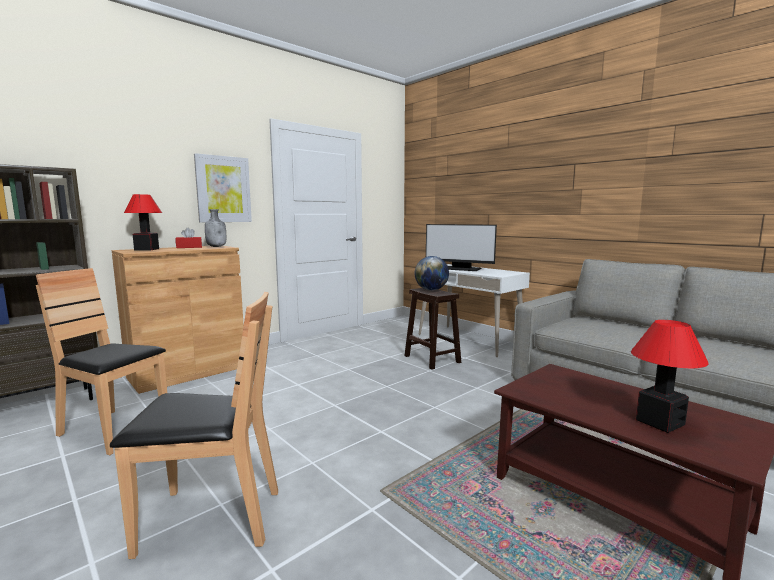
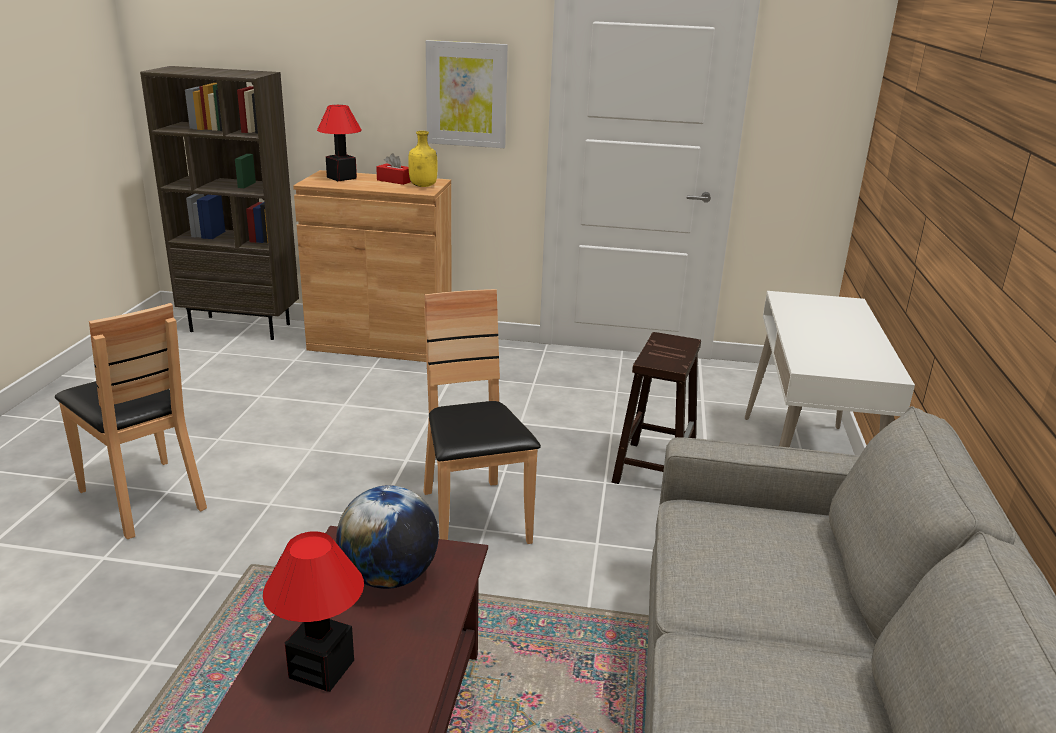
camera: 50 degrees right, 15 degrees up
(113, 430) = (231, 381): brown chair -> brown chair (473, 518)
(217, 246) = (423, 186): grey bottle -> yellow bottle
(431, 290) = (675, 347): globe -> globe (389, 577)
(460, 269) = (818, 321): monitor -> none

